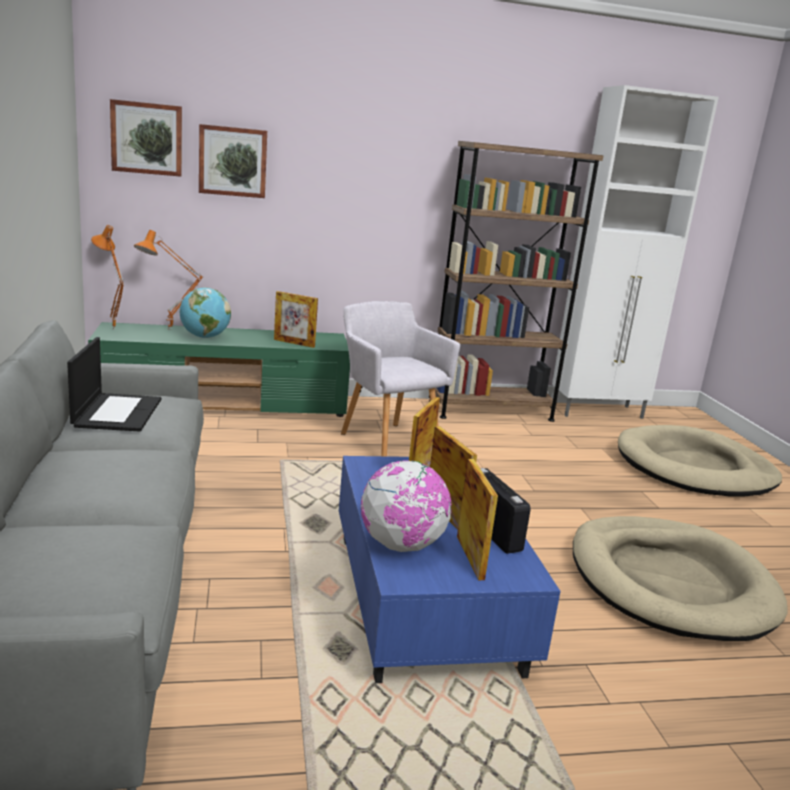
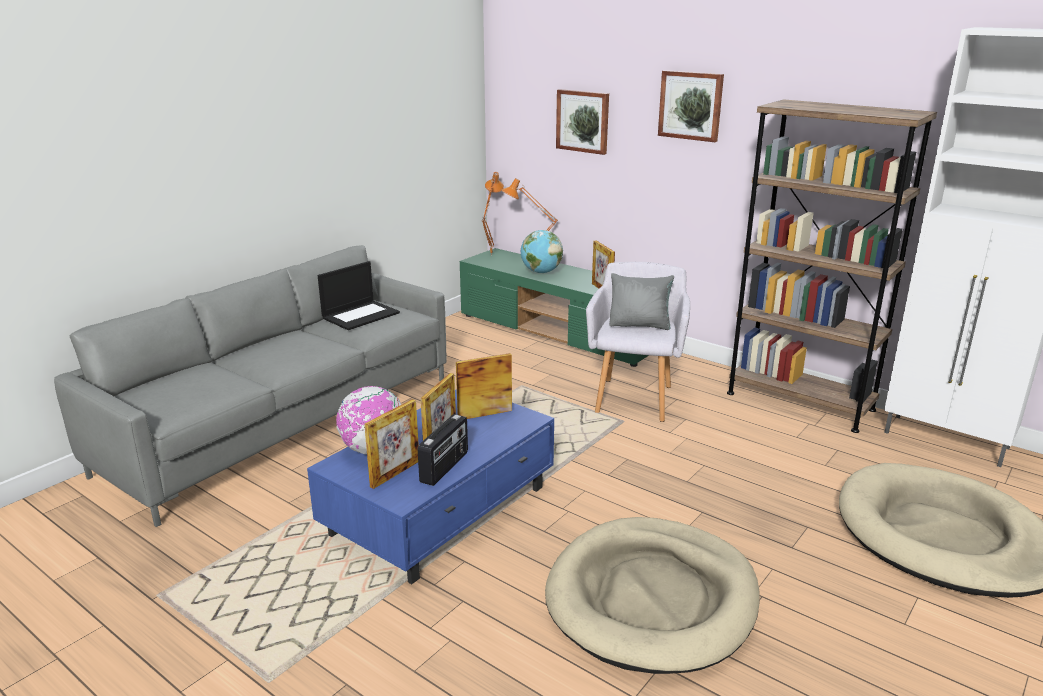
camera: 50 degrees right, 5 degrees up
(147, 138) = (525, 102): picture -> picture (691, 105)
(395, 364) = (639, 325): none -> grey pillow

